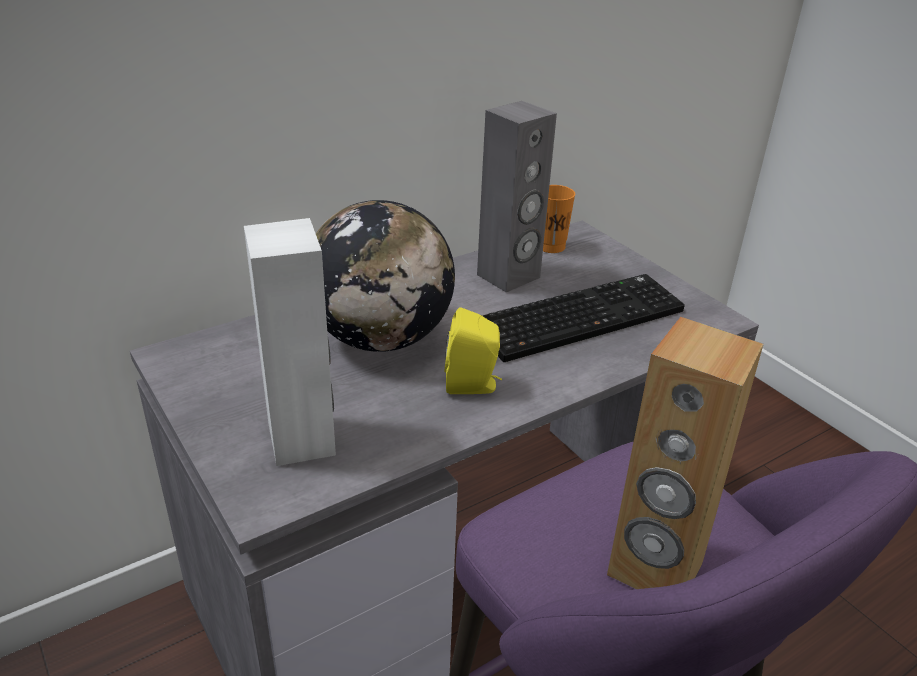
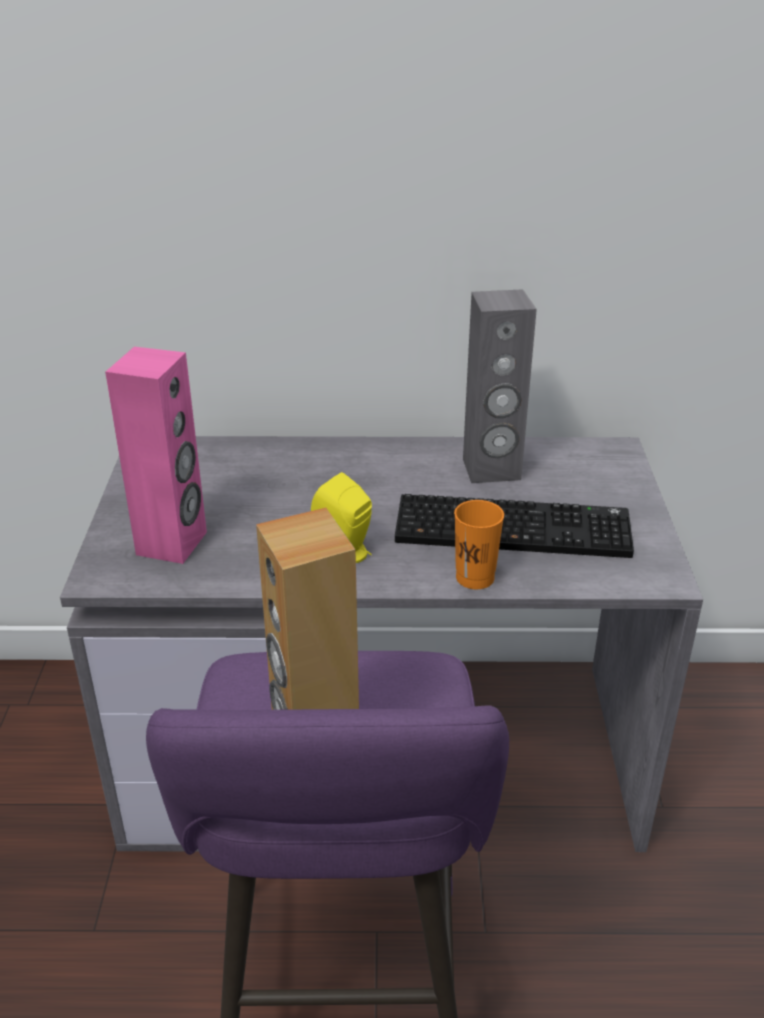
camera: 35 degrees right, 0 degrees up
(302, 439) = (173, 543): white speaker -> pink speaker
(381, 338) = (315, 487): globe -> none
(550, 246) = (569, 454): orange cup -> orange cup (475, 578)

